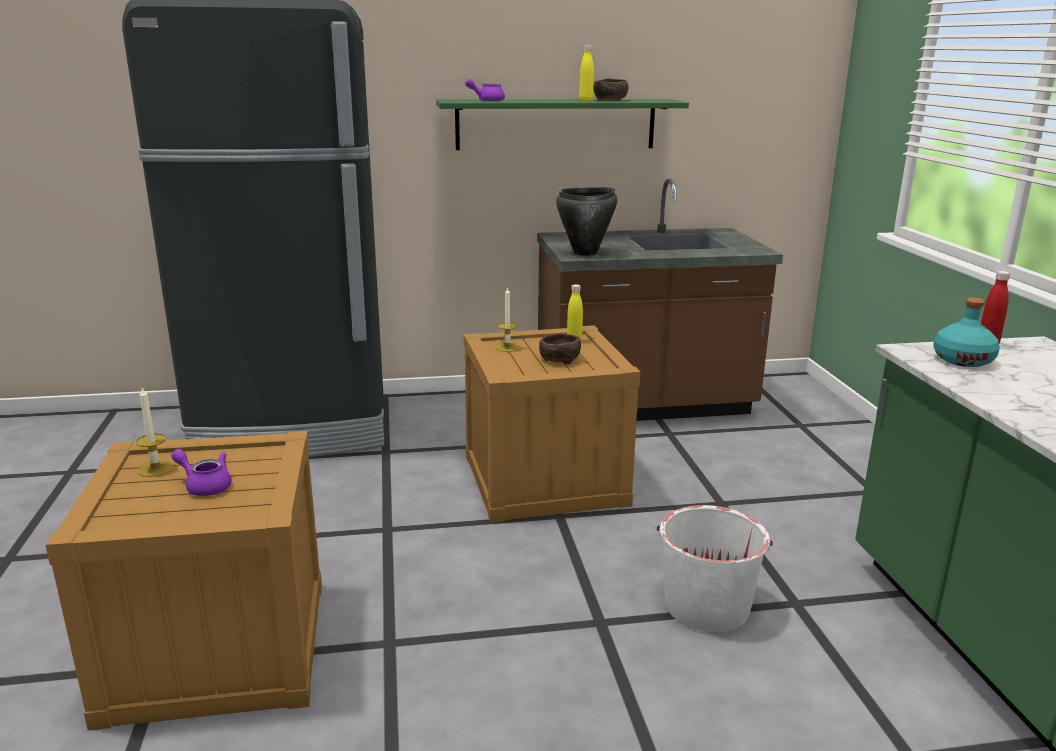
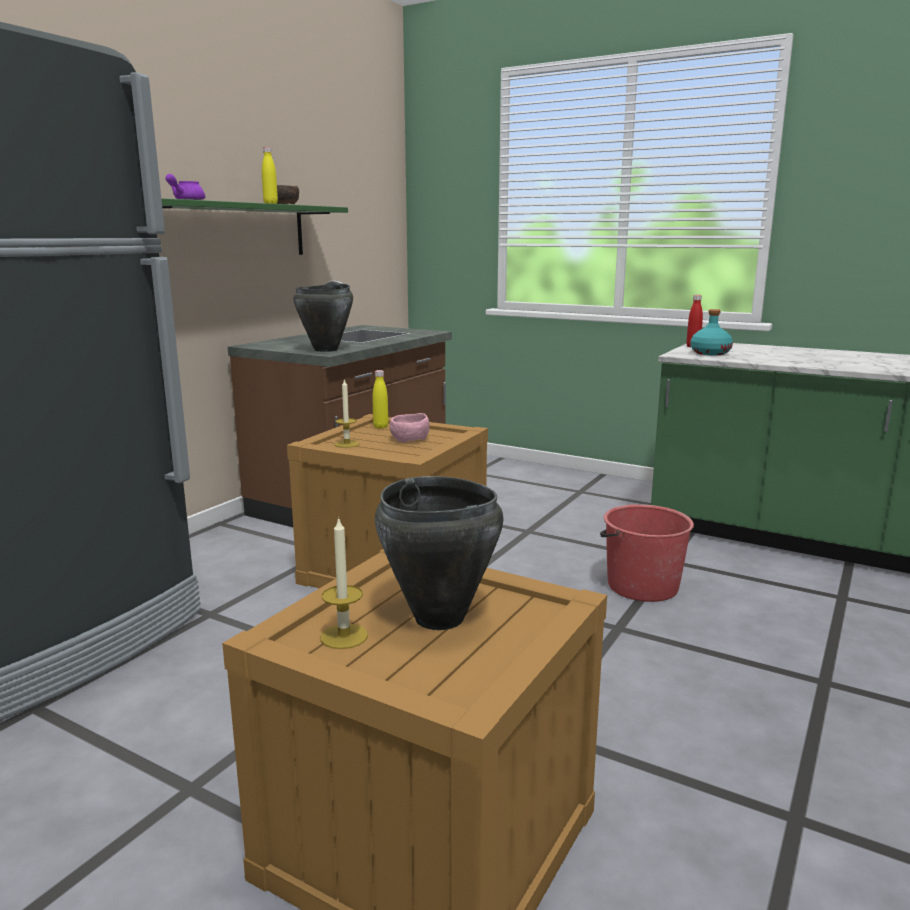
camera: 50 degrees left, 5 degrees down
(205, 486) = (439, 618): purple teapot -> black cooking pot
(558, 359) = (409, 439): brown bowl -> pink bowl
(706, 606) = (641, 586): white bucket -> red bucket

